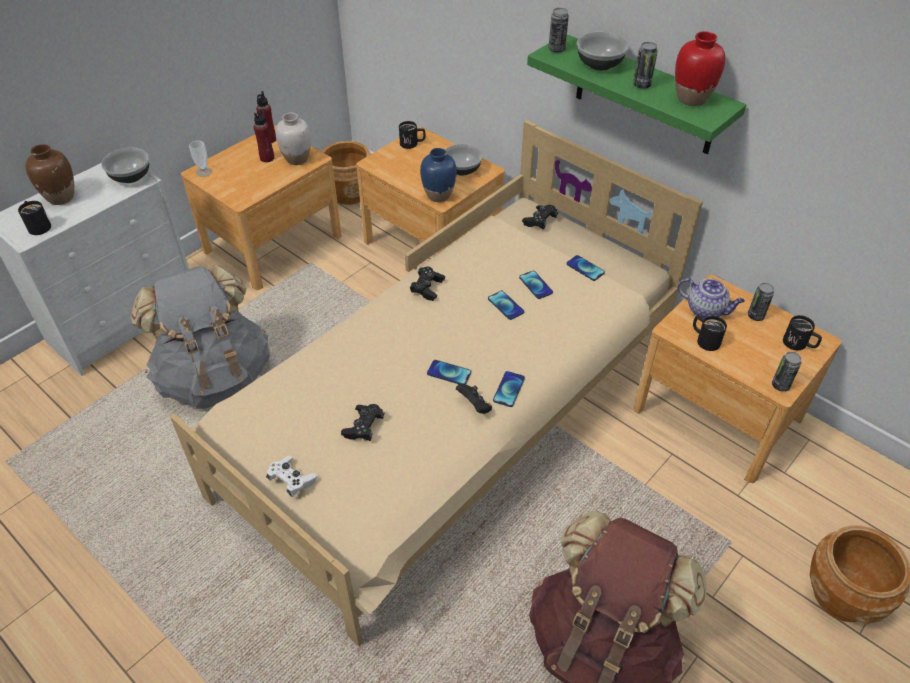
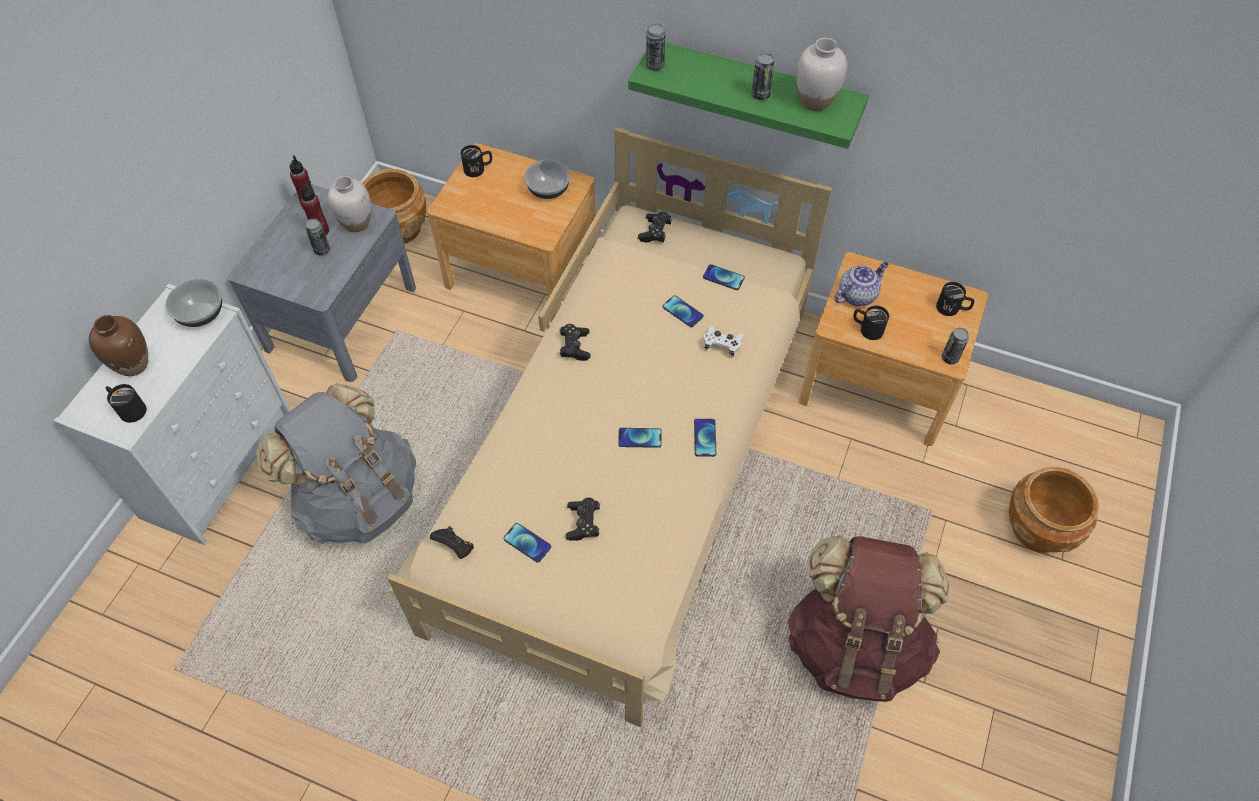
camera: 20 degrees left, 10 degrees up
(204, 172) = (255, 269): cup -> none
(273, 243) = (341, 317): brown nightstand -> grey nightstand
(292, 480) = (540, 602): white game controller -> white game controller (722, 345)
(438, 195) = (538, 230): blue vase -> none
(475, 406) = (680, 466): black game controller -> black game controller (455, 547)
(505, 305) = (662, 344): phone -> phone (527, 543)
(600, 64) = (708, 75): bowl -> none
(691, 98) = (815, 101): red vase -> white vase
(706, 310) = (857, 295): teapot -> teapot turned 45 degrees counterclockwise
(755, 316) = (904, 288): can -> can (322, 250)

